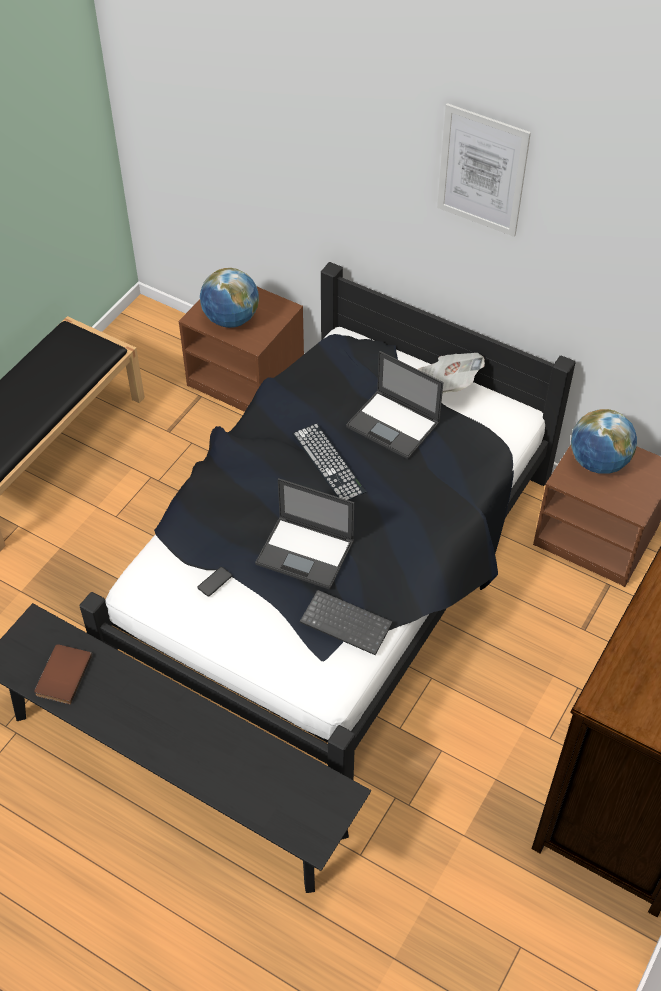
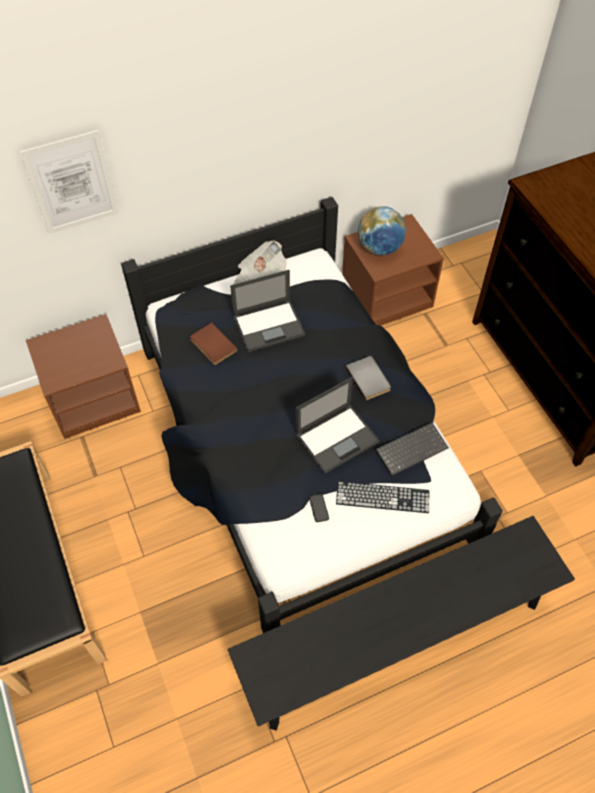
camera: 55 degrees left, 5 degrees up
(62, 675) = (311, 662): brown book -> brown book (212, 346)
(231, 319) = (76, 362): globe -> none
(328, 462) = (271, 379): keyboard -> keyboard (382, 497)
(402, 540) = (369, 378): none -> grey book
(482, 171) = (230, 103): picture -> picture (72, 183)

